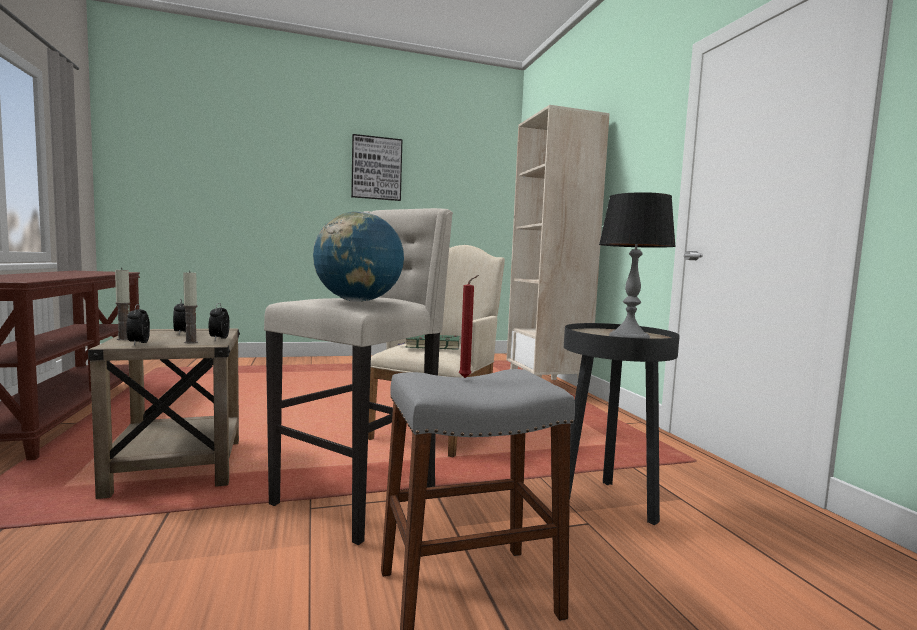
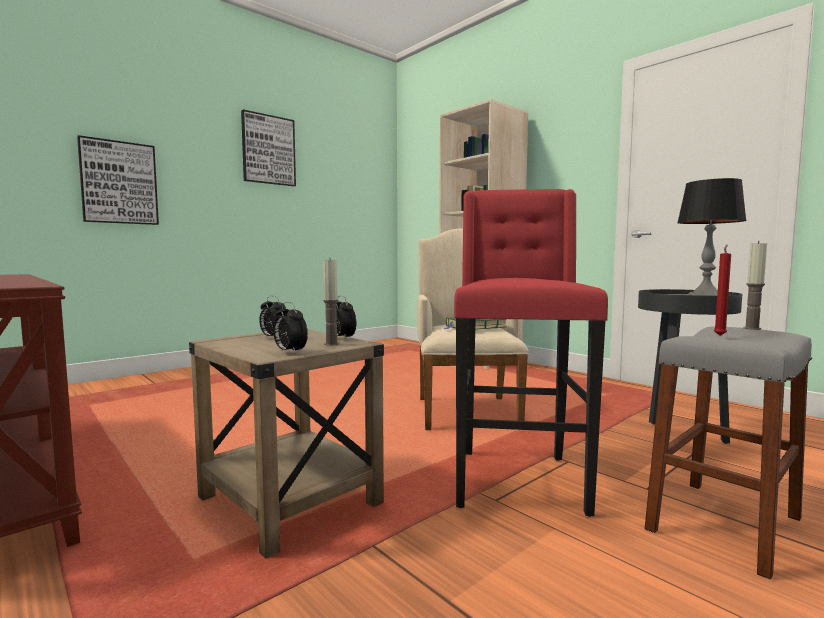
camera: 25 degrees left, 0 degrees up
(124, 339) = (243, 350): candle -> candle (752, 328)
(246, 202) = (119, 182): none -> picture
(358, 301) = (551, 279): globe -> none
(360, 497) = (516, 479): beige stool -> red stool

